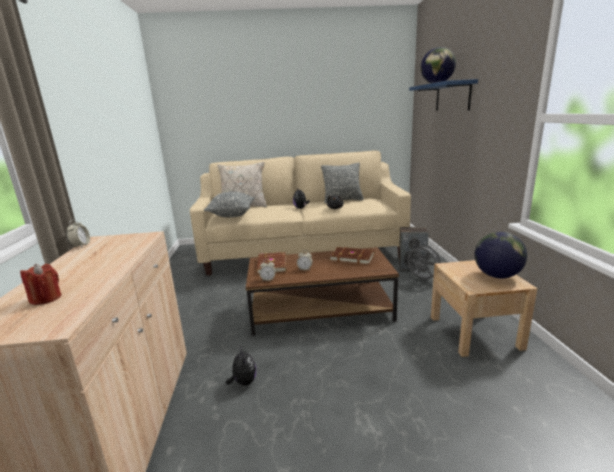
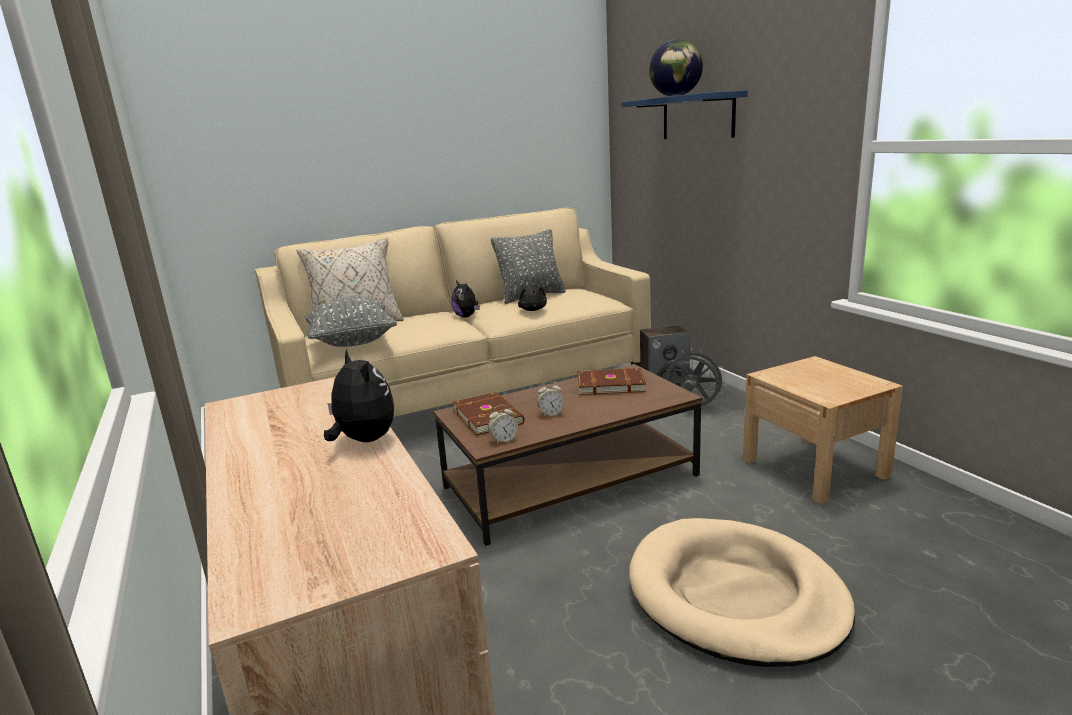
camera: 20 degrees left, 0 degrees up
(46, 298) = (317, 511): red candle -> none
(81, 246) = (219, 420): alarm clock -> none
(243, 382) = (530, 620): plush toy -> plush toy (363, 440)
(363, 400) = (735, 596): none -> beige dog bed
(497, 275) = (842, 377): globe -> none

